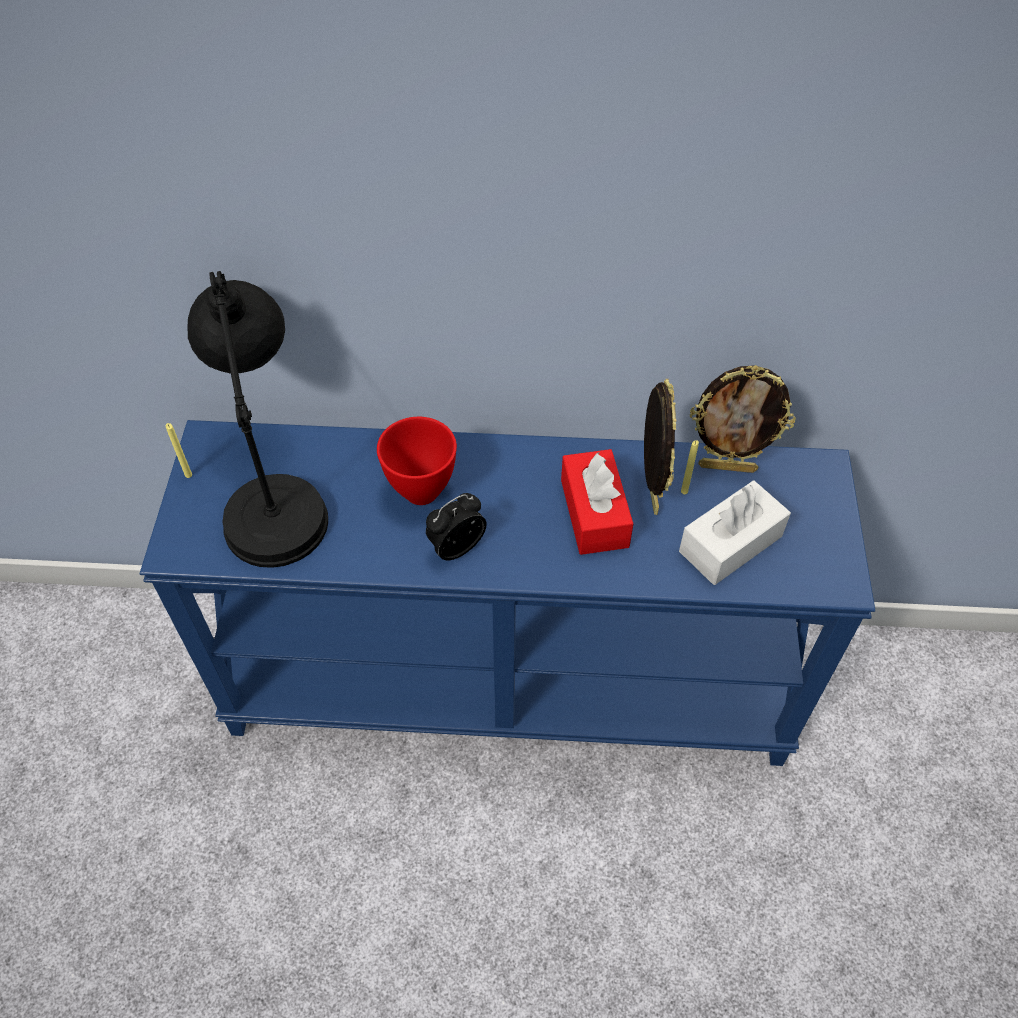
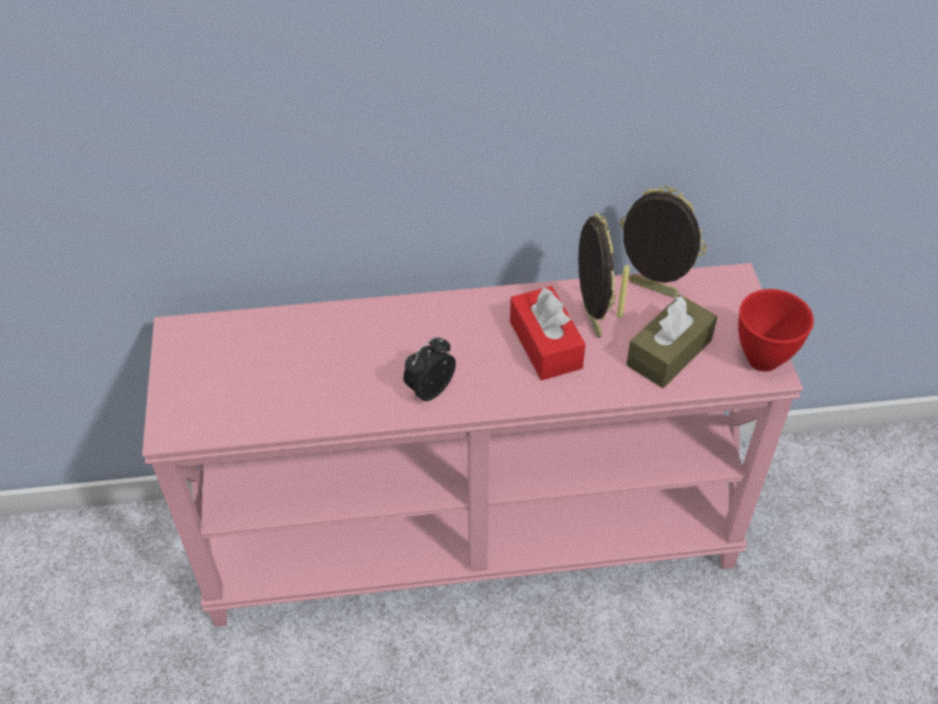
camera: 10 degrees left, 5 degrees down
(188, 475) = (167, 364): yellow candle -> none
(272, 486) = (248, 362): black table lamp -> none
(423, 492) = (389, 348): red bowl -> red bowl (765, 360)
(510, 680) = (471, 533): blue console table -> pink console table
(727, 467) = (652, 290): picture frame -> picture frame turned 150 degrees counterclockwise
(730, 544) = (669, 353): white tissue box -> brown tissue box

